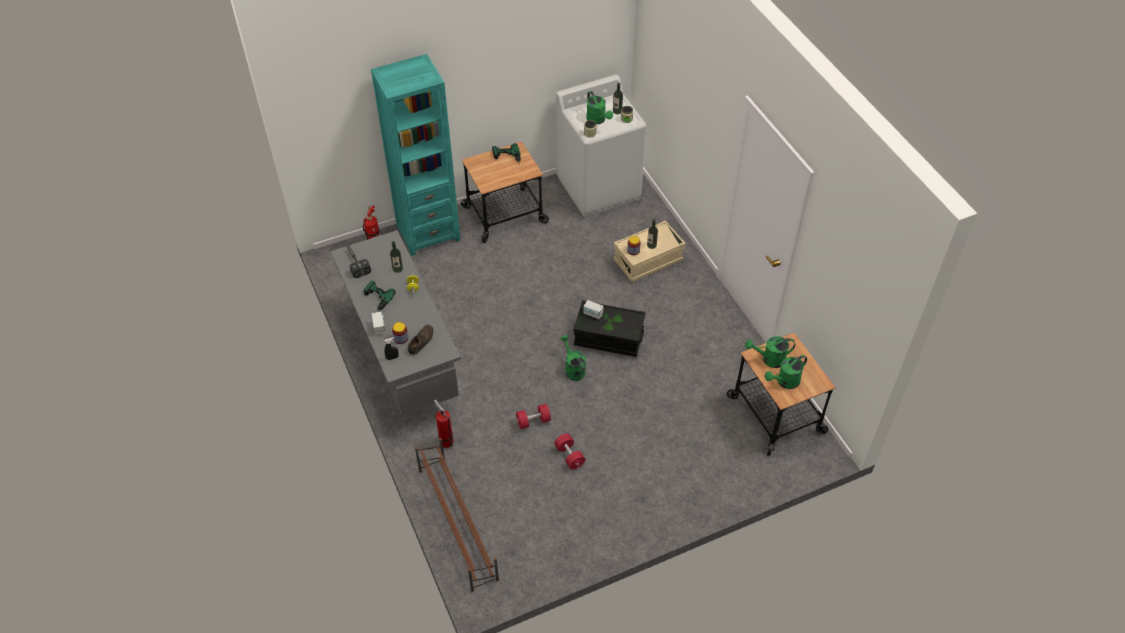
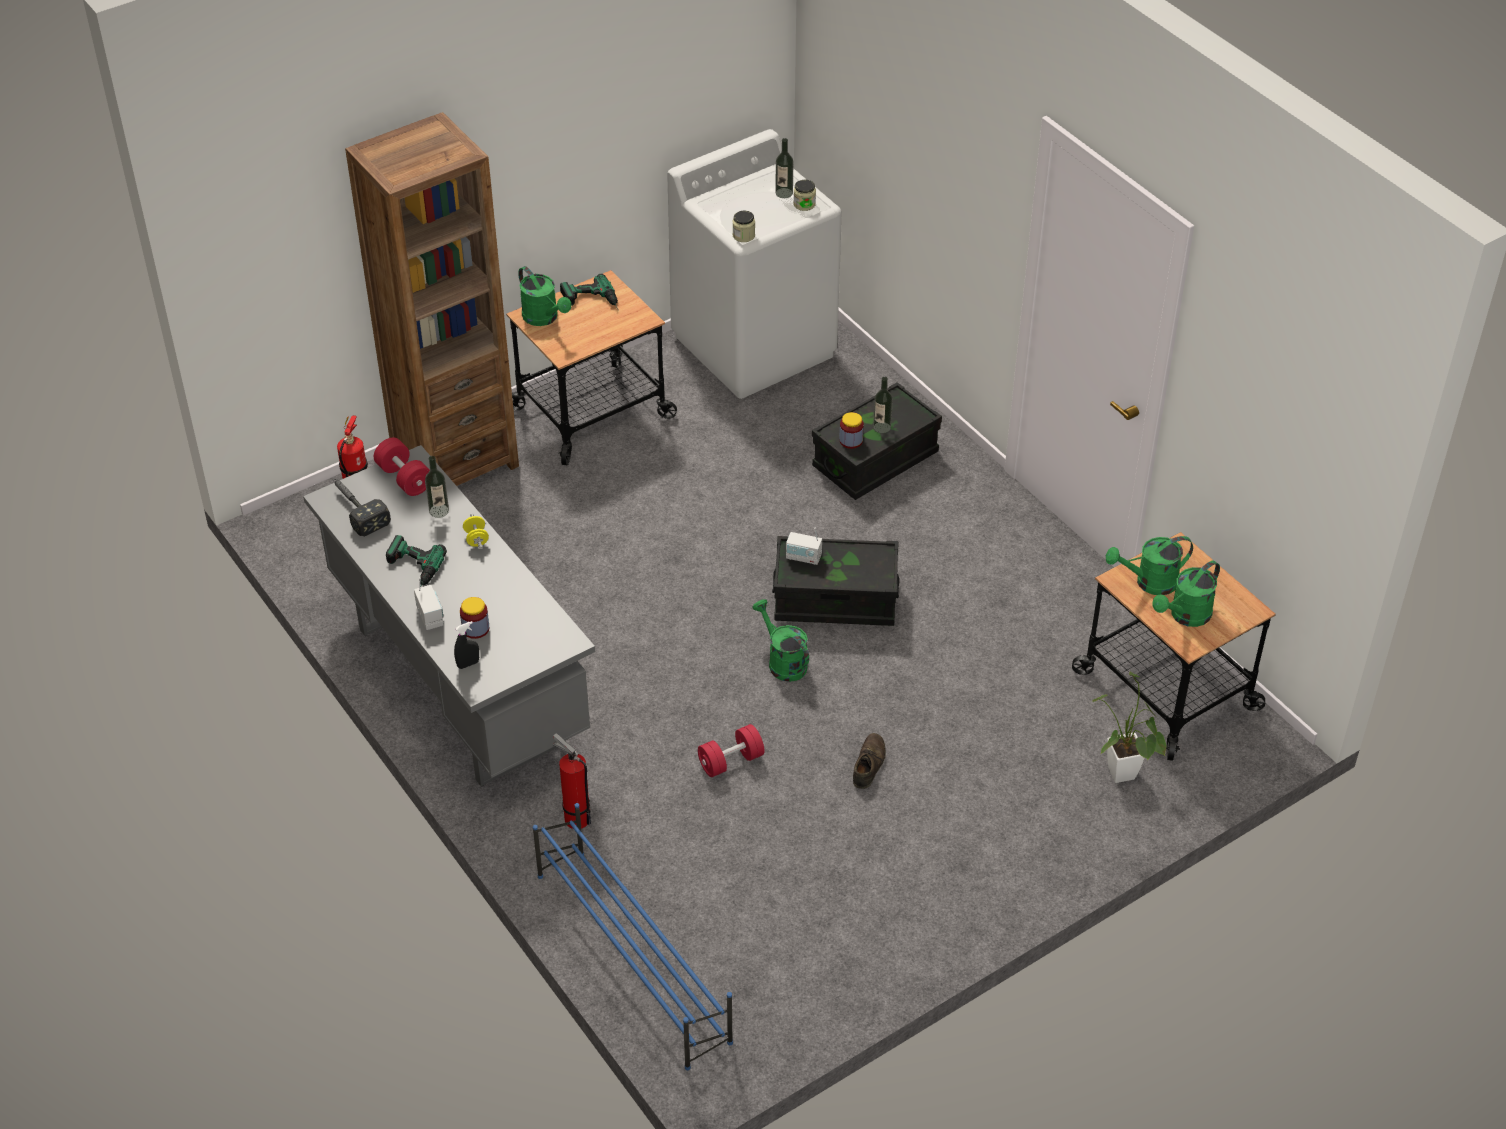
camera: 10 degrees left, 5 degrees down
(421, 341) = (515, 629): brown shoe -> brown shoe (868, 764)
(428, 233) = (455, 462): turquoise bookcase -> brown bookcase
(457, 523) = (632, 956): brown shoe rack -> blue shoe rack
(569, 456) = (812, 812): red dumbbell -> red dumbbell (404, 478)
(598, 120) = (753, 212): green watering can -> green watering can (544, 318)
(648, 261) = (875, 460): beige storage box -> black storage box
(740, 462) = (1123, 779): none -> potted plant

